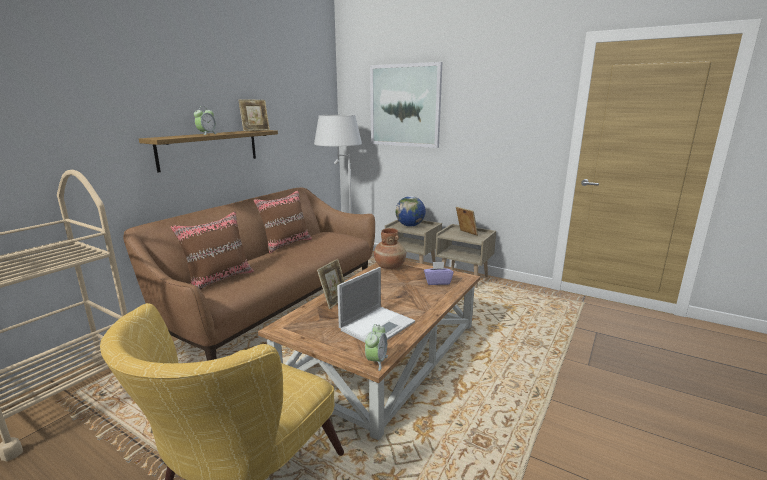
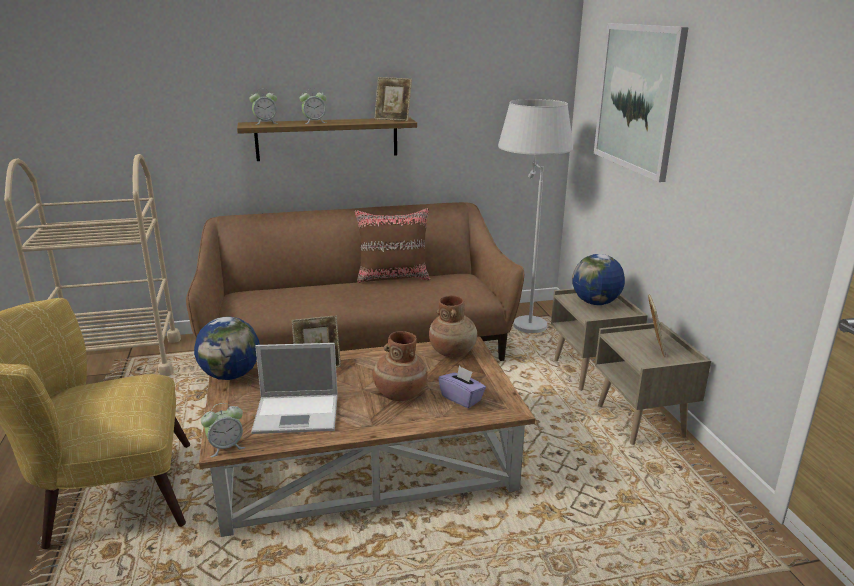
camera: 45 degrees right, 5 degrees up
(167, 136) = (265, 123): none -> alarm clock
(219, 279) = (264, 296): brown pillow -> none
(289, 329) = (231, 375): none -> globe
(407, 293) = (399, 394): none -> brown vase

